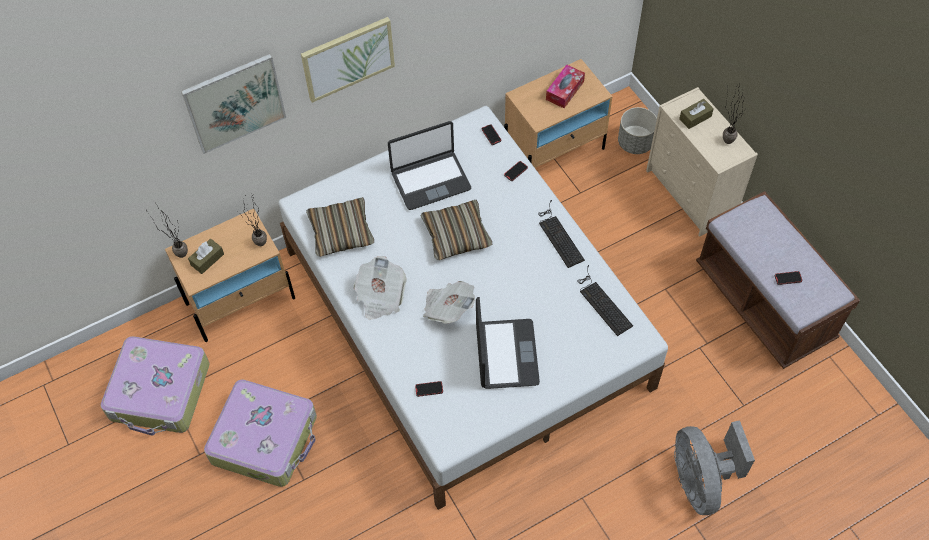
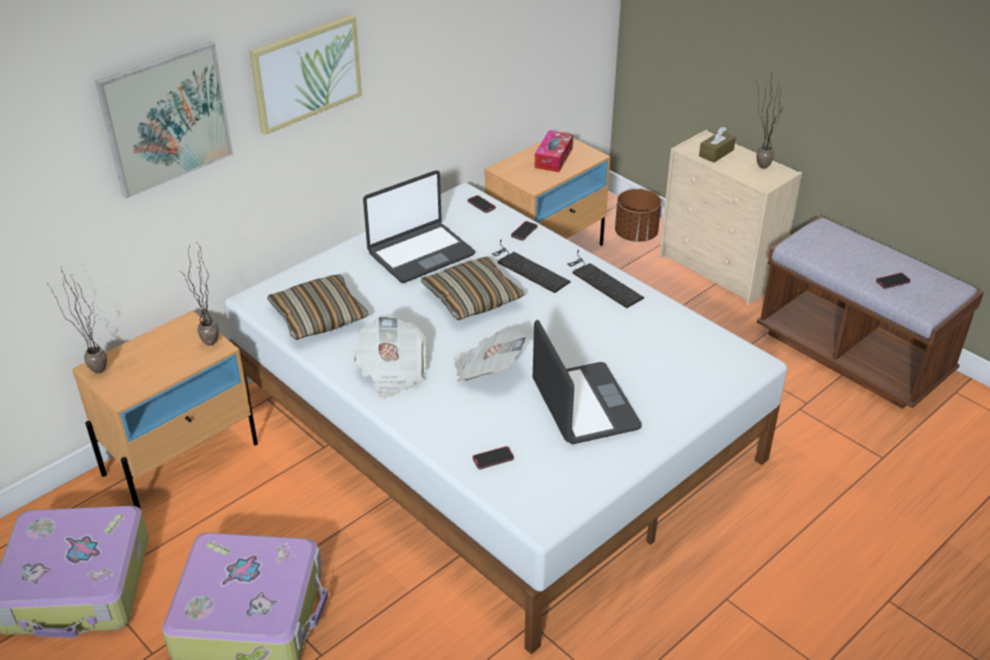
camera: 15 degrees left, 20 degrees down
(207, 259) = (137, 370): brown tissue box -> none
(602, 302) = (684, 334): keyboard -> keyboard (527, 268)
(635, 143) = (635, 235): grey planter -> brown planter
(700, 480) = (871, 548): grey fan -> none

